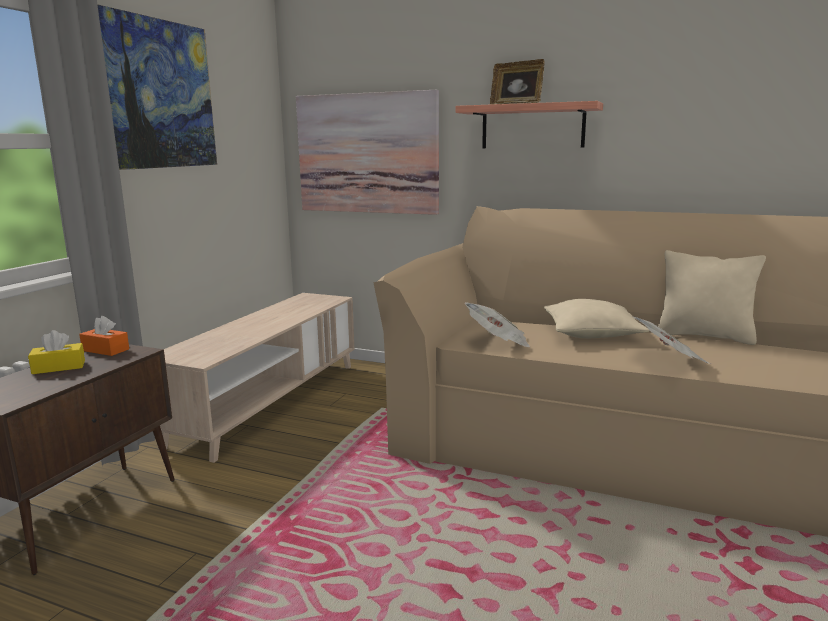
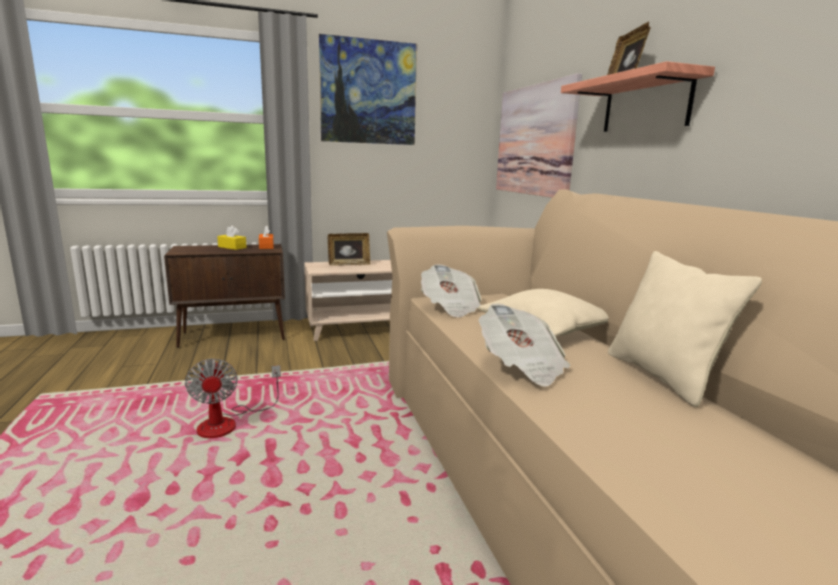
camera: 50 degrees right, 0 degrees up
(207, 342) = (349, 264): none -> picture frame
(354, 582) = (228, 423): none -> fan

